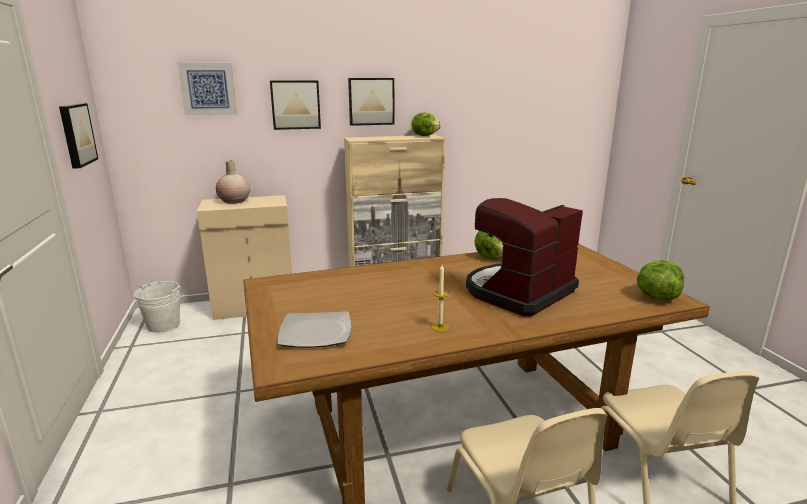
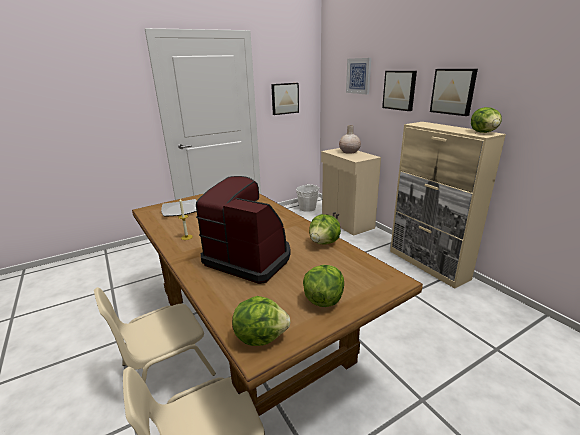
camera: 75 degrees right, 5 degrees up
(599, 271) = (323, 299): none -> lettuce

